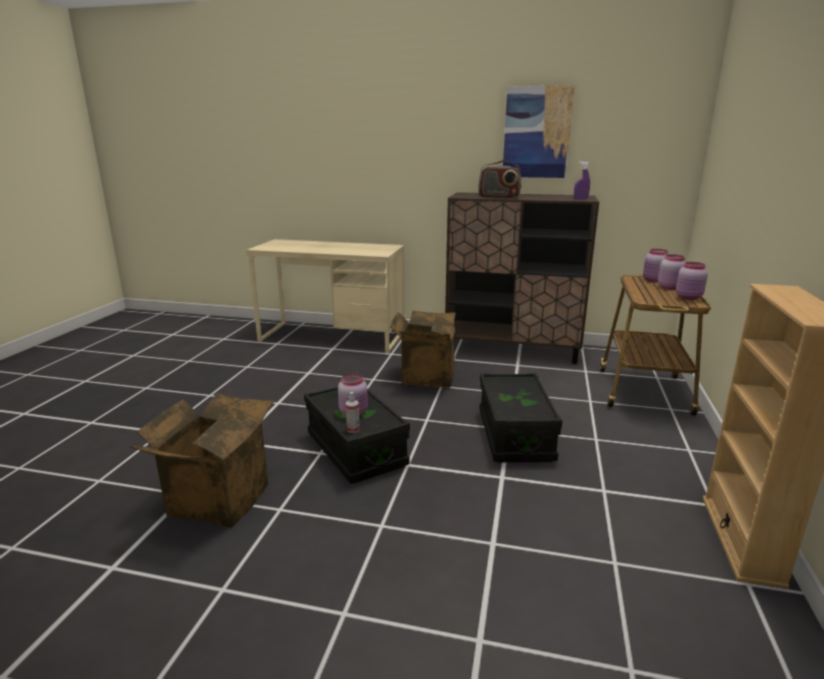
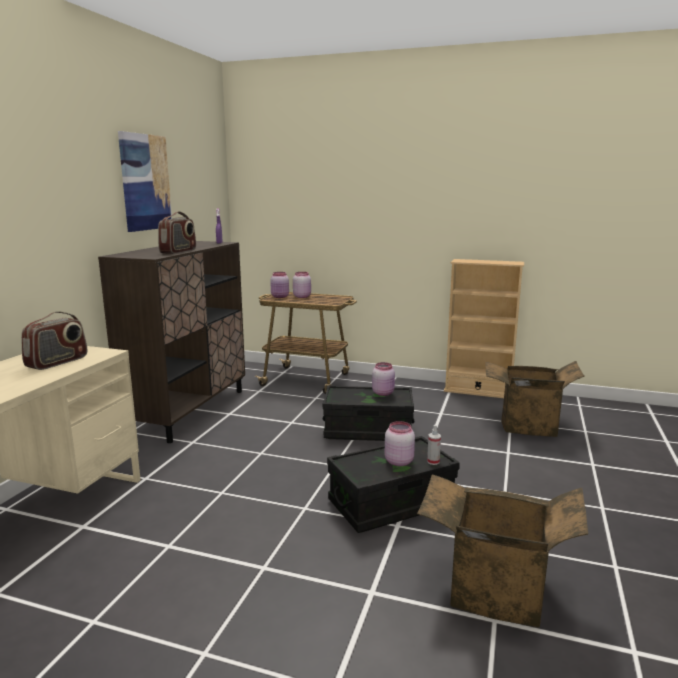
camera: 85 degrees left, 5 degrees down
(358, 250) = (57, 362): none -> radio
(425, 376) = (230, 459): cardboard box -> cardboard box (527, 425)
(689, 298) = (332, 296): pink jar -> pink jar (383, 393)

